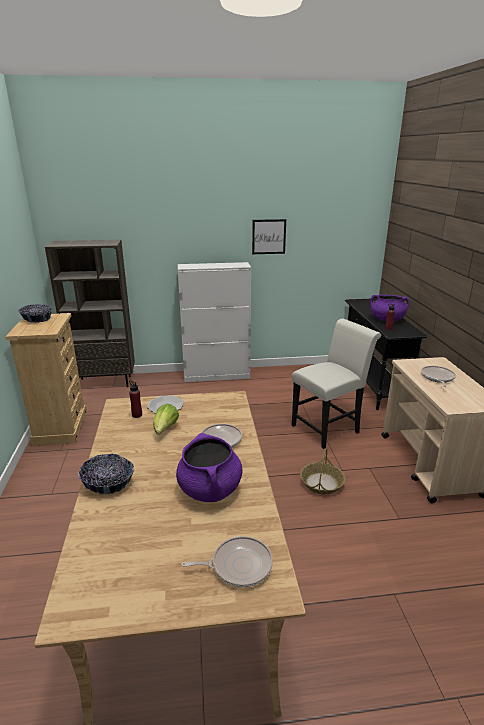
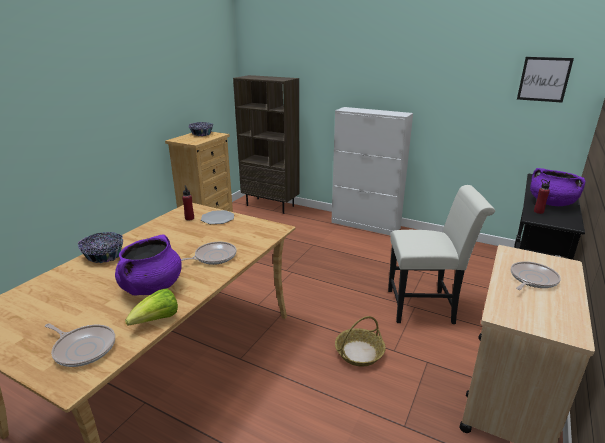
camera: 35 degrees right, 0 degrees up
(165, 429) = (191, 234): lettuce -> lettuce (157, 320)
(269, 236) = (441, 87): picture -> picture (544, 79)

